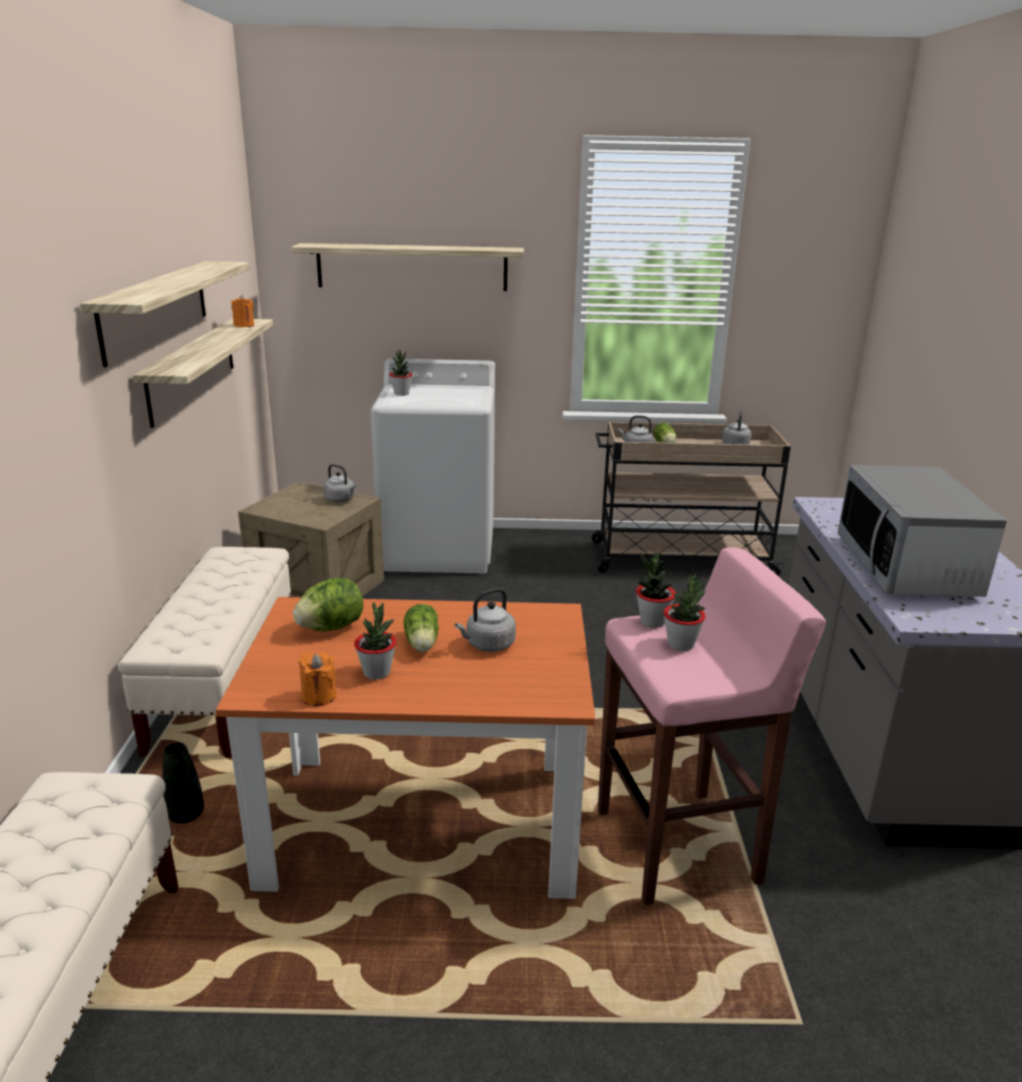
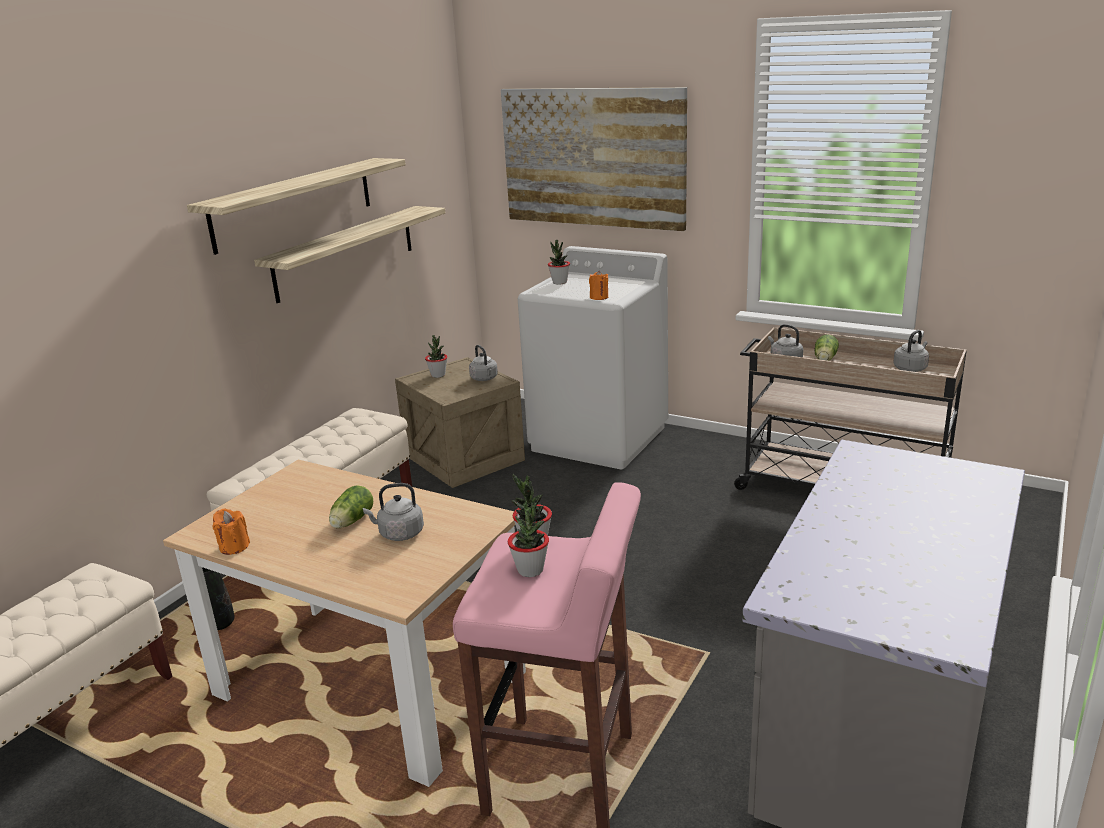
camera: 30 degrees right, 0 degrees up
(244, 325) = (410, 214): orange candle -> orange candle (599, 297)
(331, 627) = (304, 493): lettuce -> none
(377, 672) = (292, 537): potted plant -> potted plant (438, 375)
(412, 267) = (593, 157): shelf -> picture
(423, 825) = (369, 685): orange dining table -> beige dining table
(906, 568) = (855, 542): microwave -> none

